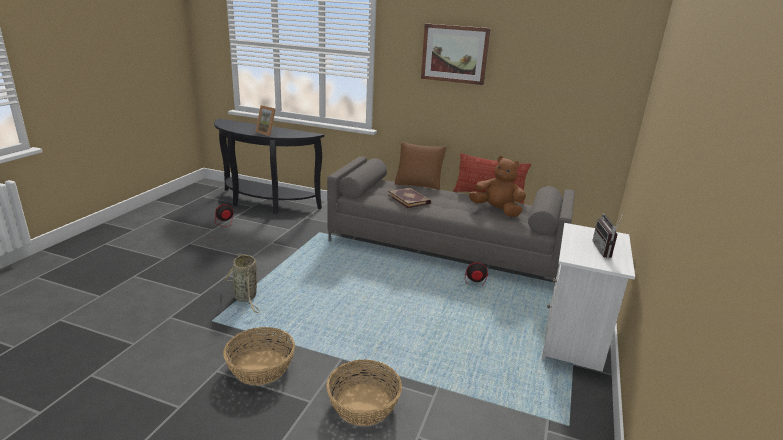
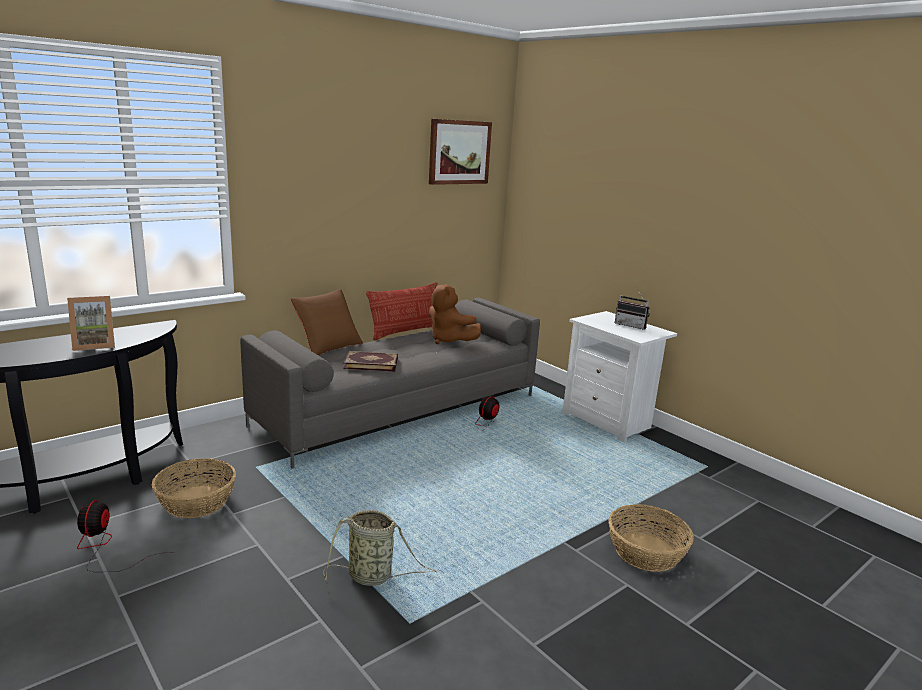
camera: 60 degrees left, 5 degrees down
(261, 367) = (547, 604): basket -> basket (196, 501)
(454, 54) = (339, 169): picture -> picture (459, 152)
(497, 210) = (449, 340): brown plush toy -> brown plush toy turned 105 degrees counterclockwise

